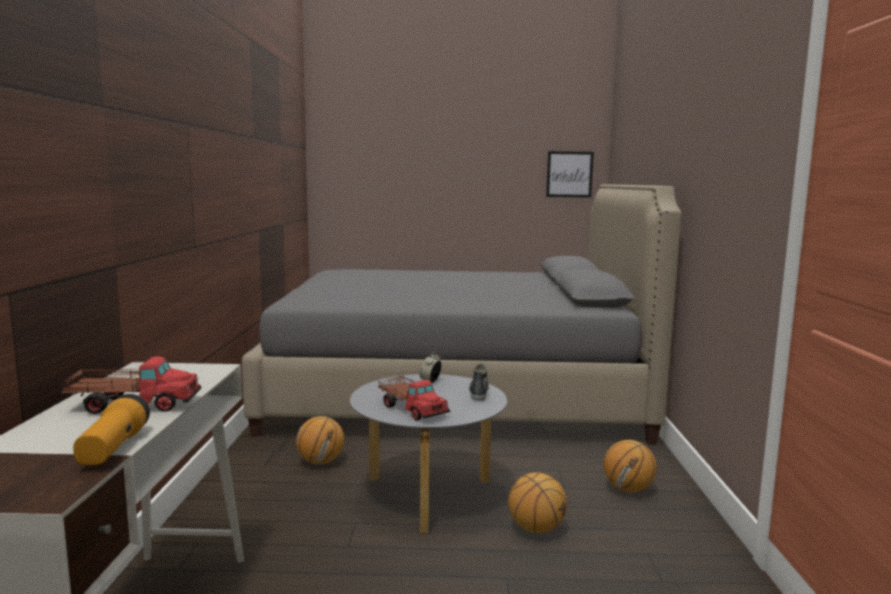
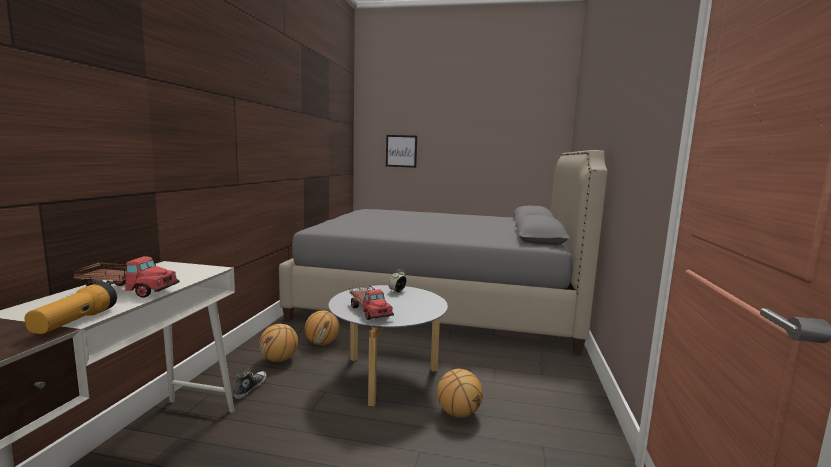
camera: 10 degrees right, 0 degrees up
(478, 393) = (427, 302): shoe -> shoe (250, 388)
(569, 174) = (541, 145): picture -> picture (401, 151)
(628, 489) = (545, 389): basketball -> basketball (279, 360)

